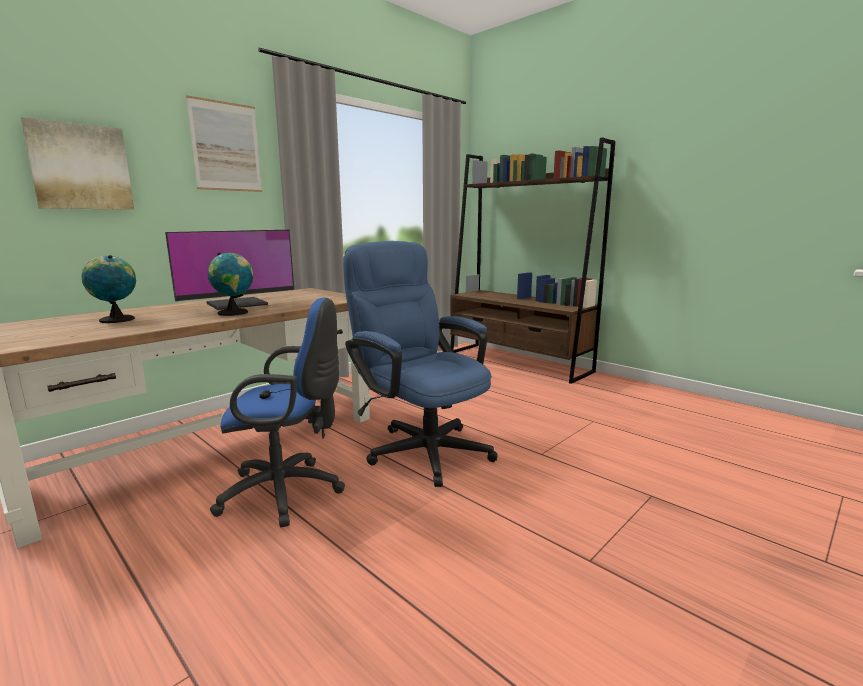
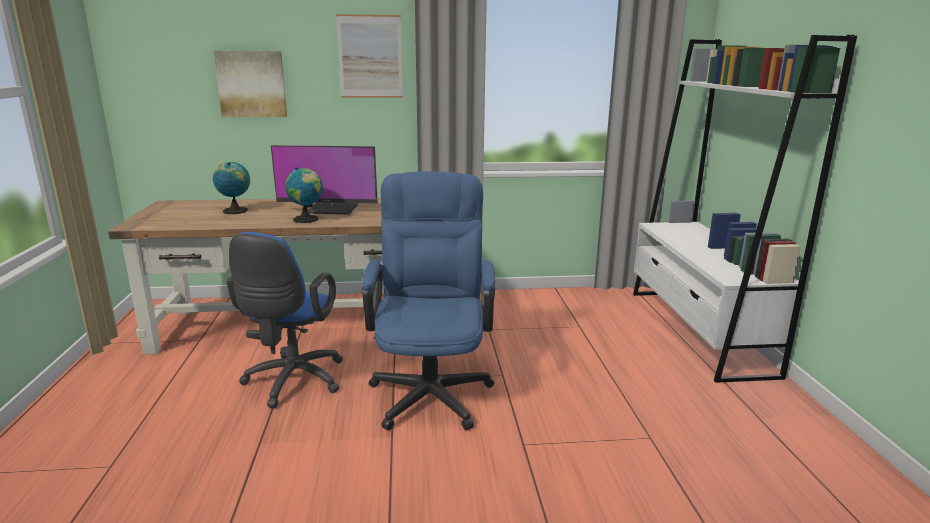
camera: 40 degrees right, 5 degrees up
(288, 492) = (292, 382): blue office chair -> blue office chair turned 60 degrees clockwise
(518, 362) = (698, 331): brown bookcase -> white bookcase

